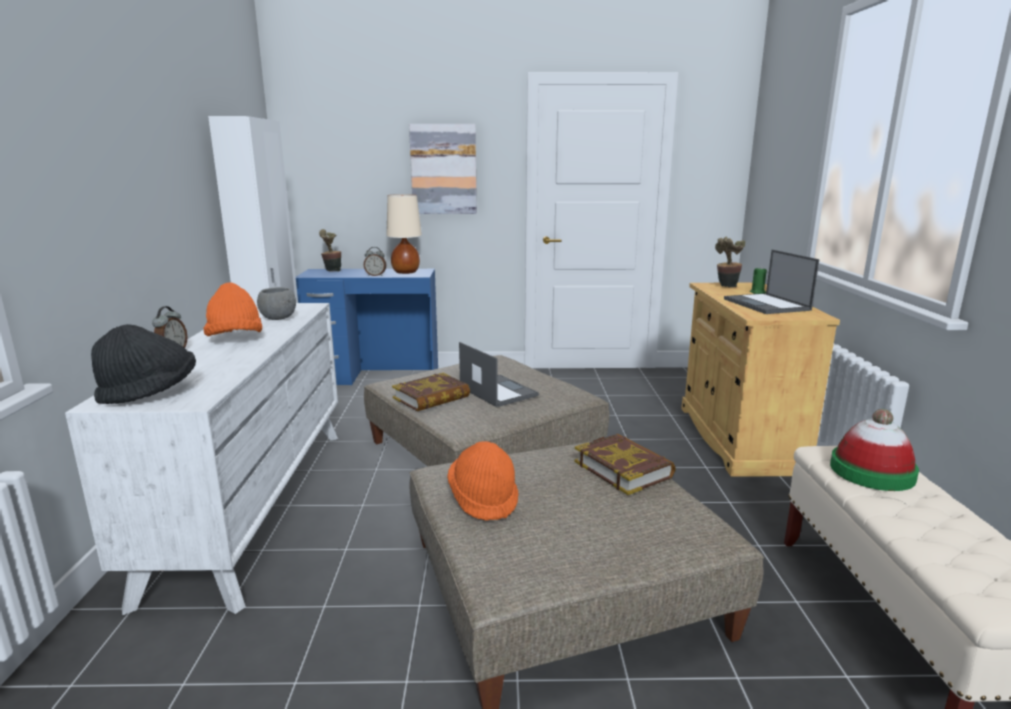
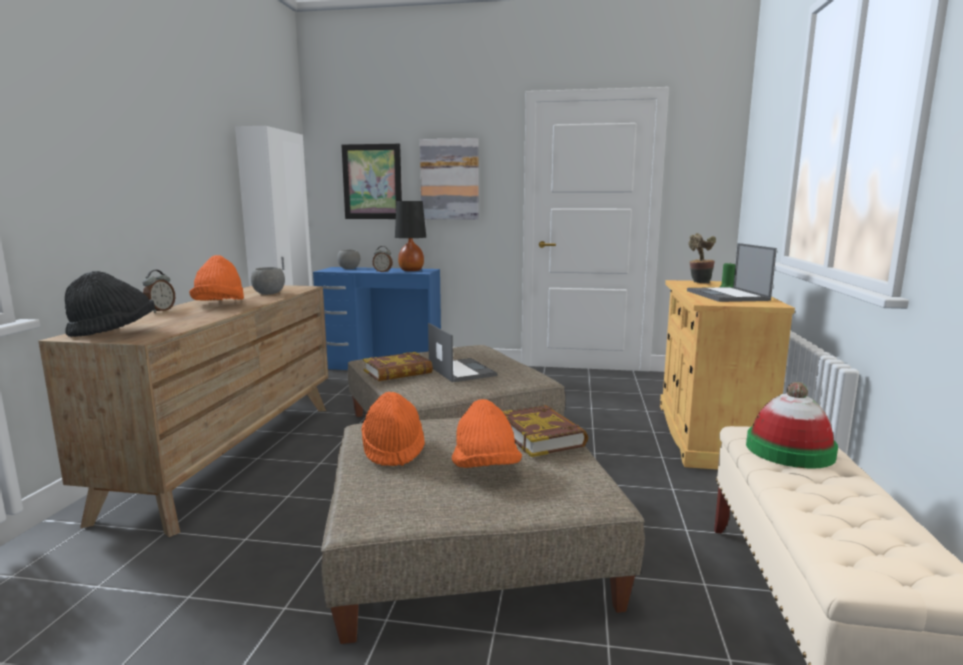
camera: 10 degrees right, 5 degrees down
(254, 503) = (230, 454): white dresser -> brown dresser
(331, 271) = (349, 268): potted plant -> grey bowl
(354, 171) = (372, 182): none -> picture
(405, 272) = (411, 270): beige table lamp -> black table lamp
(589, 513) = (485, 468): none -> orange hat

